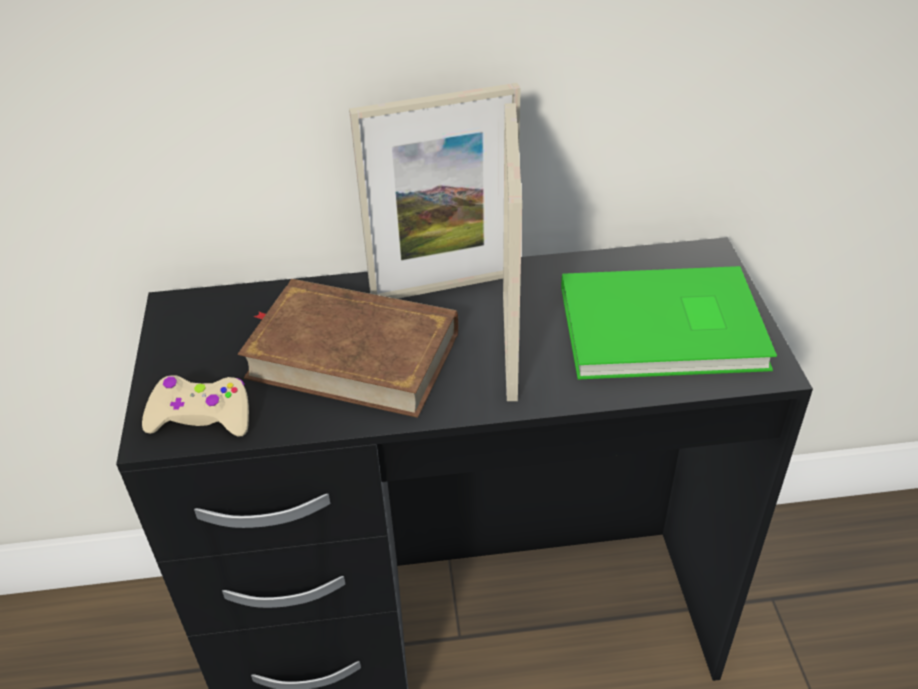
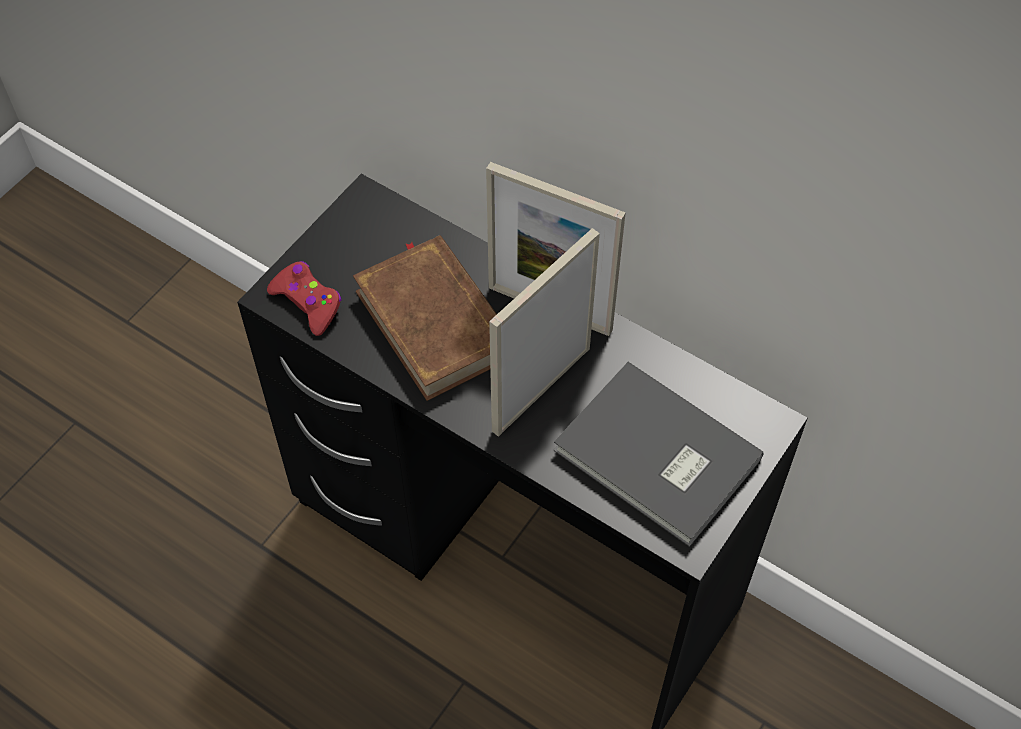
camera: 40 degrees right, 15 degrees up
(201, 416) = (308, 302): beige game controller -> red game controller
(665, 330) = (656, 460): green book -> grey book

